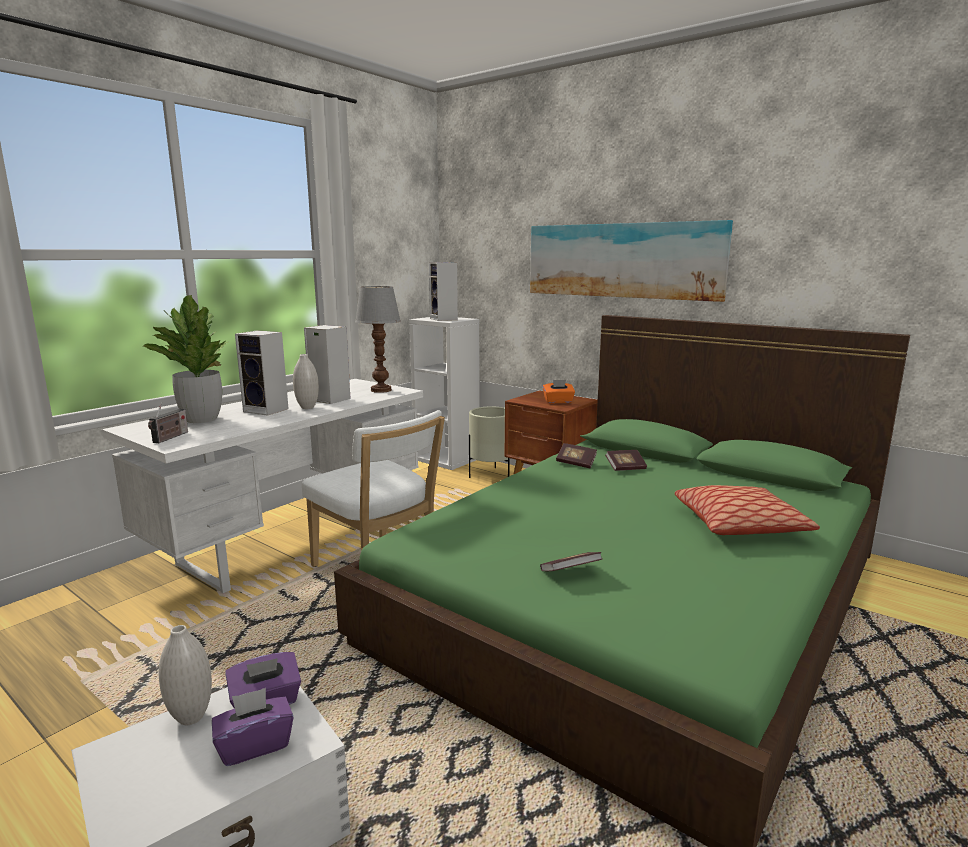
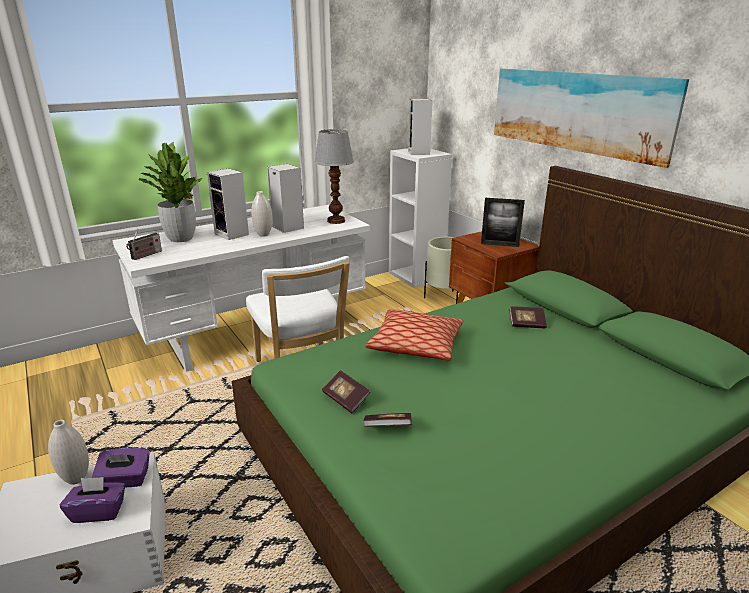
camera: 20 degrees right, 10 degrees up
(558, 401) = (499, 244): orange tissue box -> picture frame
(576, 463) = (484, 311): book -> book (346, 399)
(739, 524) = (586, 410): pillow -> pillow (416, 345)

